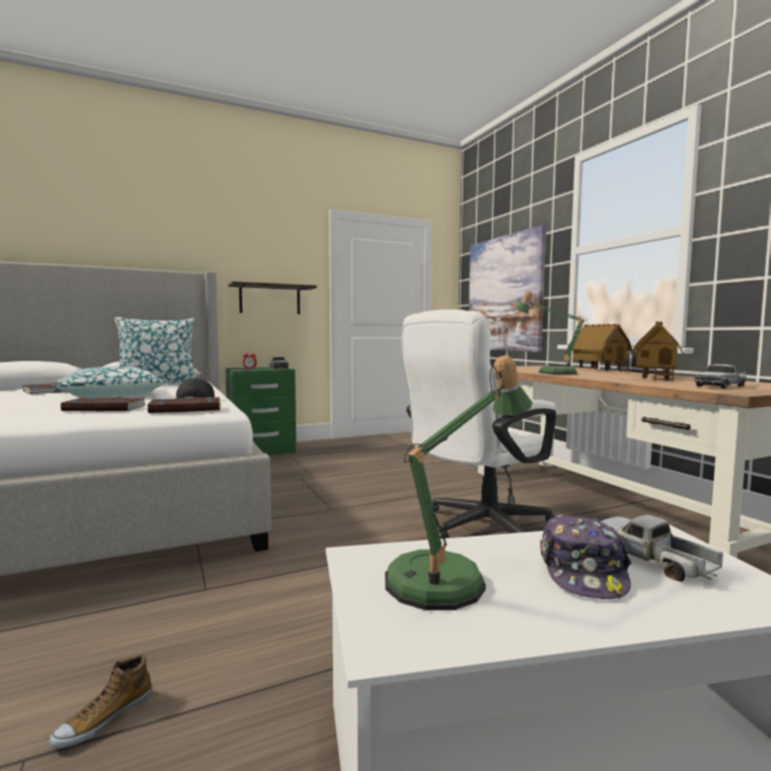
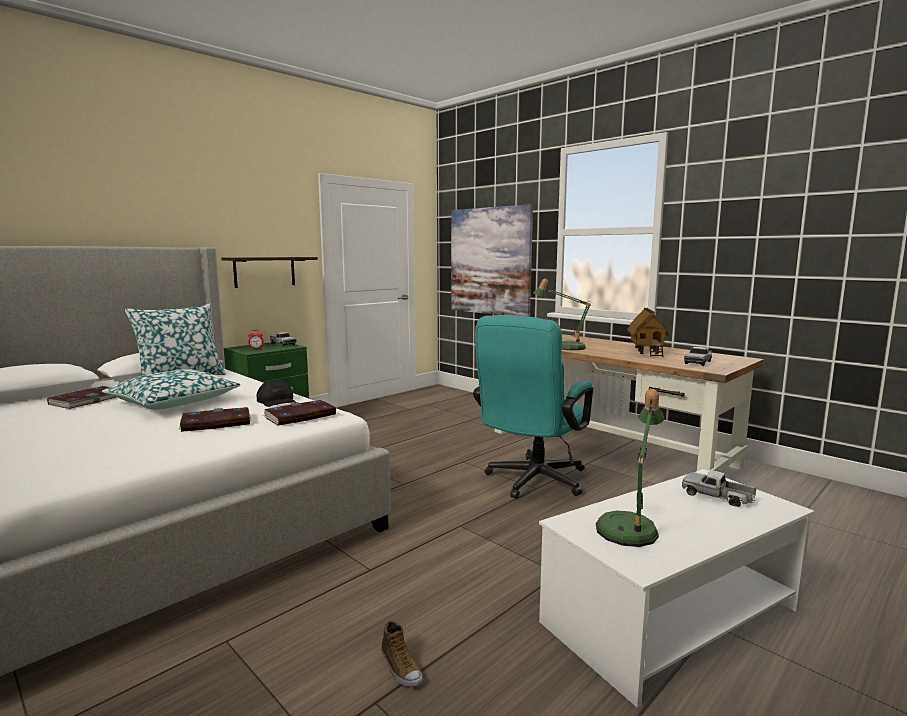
camera: 20 degrees left, 5 degrees up
(104, 719) = (400, 667): shoe -> shoe turned 45 degrees counterclockwise
(477, 527) = (532, 482): white office chair -> turquoise office chair
(583, 571) = (691, 509): cap -> none
(599, 370) = (592, 339): toy house -> none

